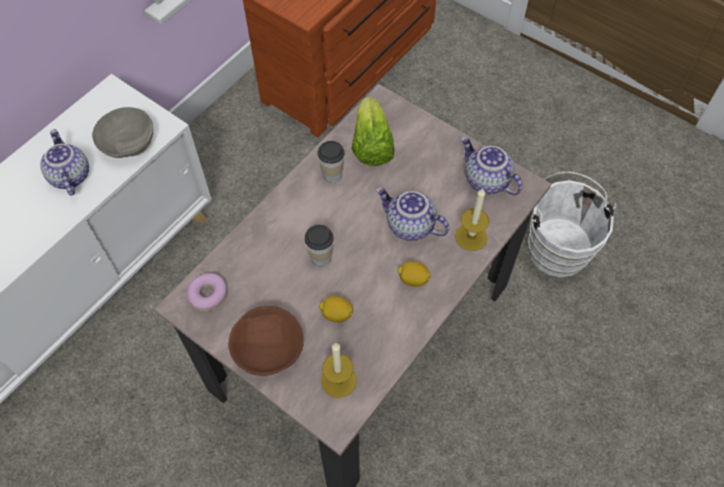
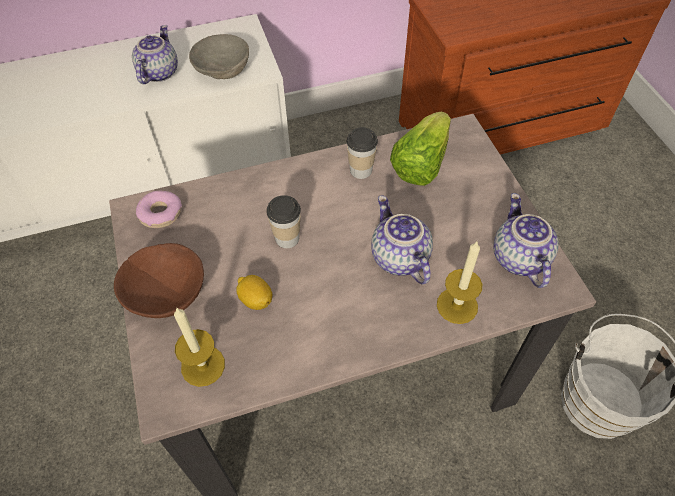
camera: 35 degrees right, 5 degrees down
(413, 279) = (359, 312): lemon -> none

